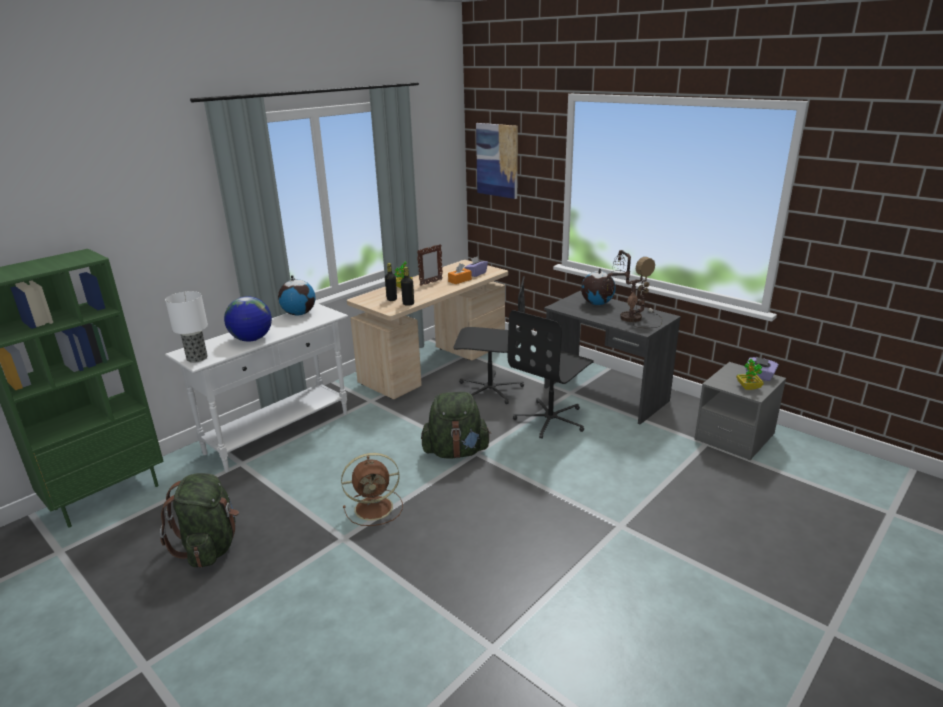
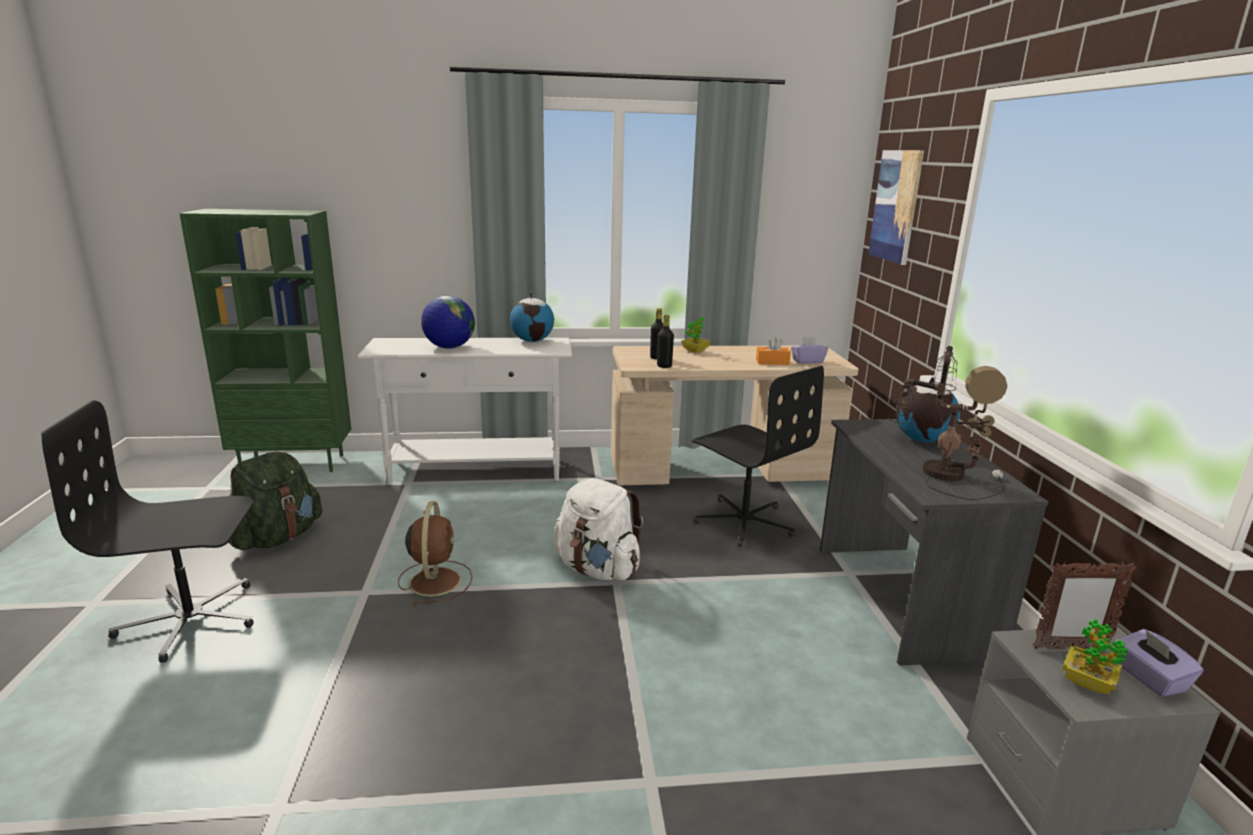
camera: 40 degrees right, 5 degrees down
(196, 358) = (380, 347): table lamp -> none
(375, 507) = (435, 580): brown fan -> brown fan turned 120 degrees counterclockwise
(431, 282) = (733, 355): picture frame -> picture frame (1069, 648)
(456, 452) = (598, 569): green backpack -> white backpack
(551, 420) = (769, 592): black office chair -> black office chair (190, 620)

